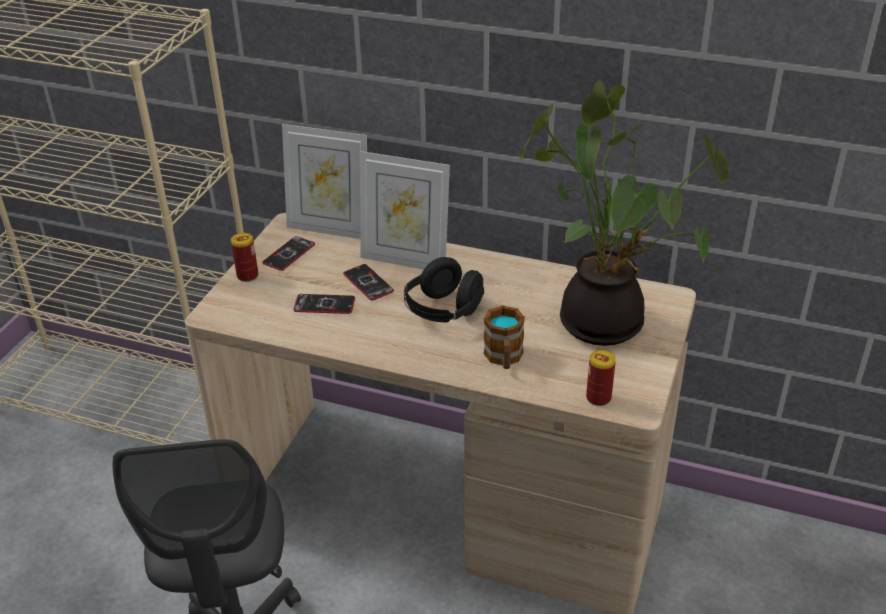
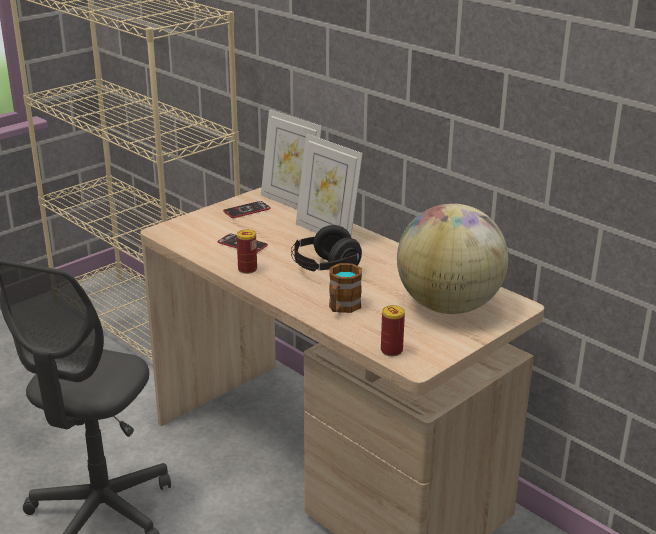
camera: 25 degrees right, 10 degrees down
(247, 276) = (206, 216): can -> can (247, 269)
(368, 283) = (286, 239): phone -> none
(607, 320) = (448, 306): potted plant -> globe

